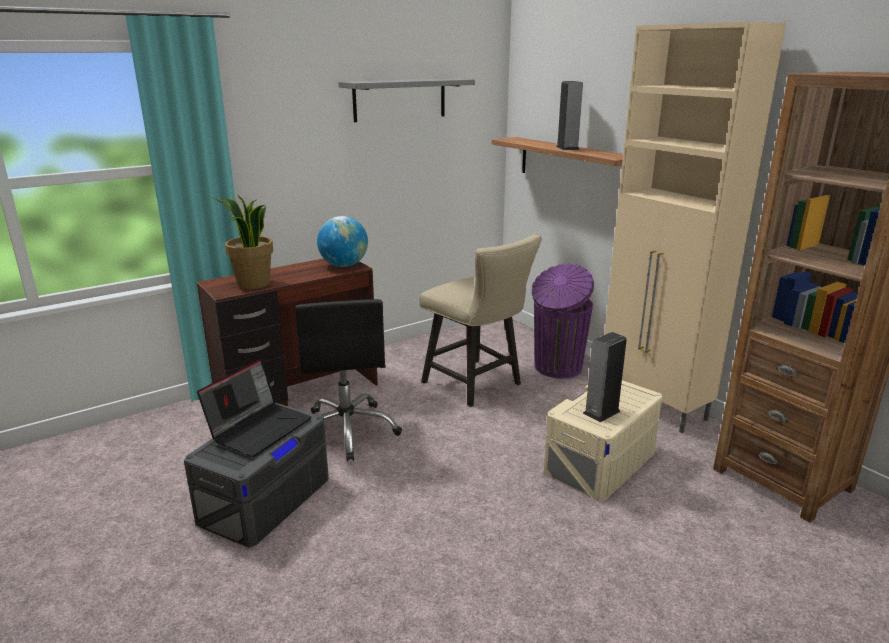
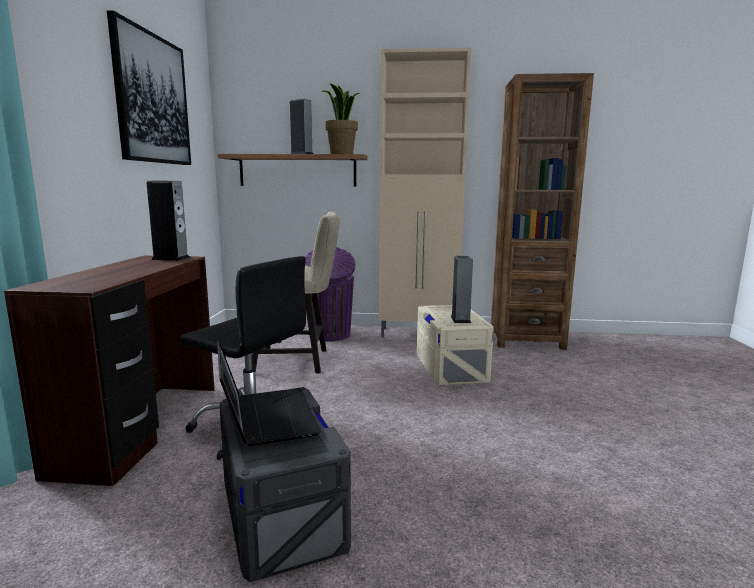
camera: 50 degrees left, 10 degrees down
(253, 284) = (104, 278): potted plant -> potted plant (341, 154)
(344, 265) = (171, 258): globe -> speaker
(400, 99) = (152, 99): grey shelf -> picture

